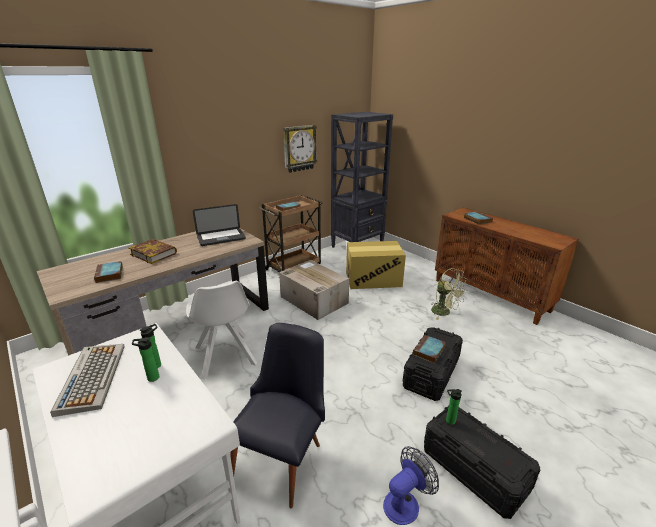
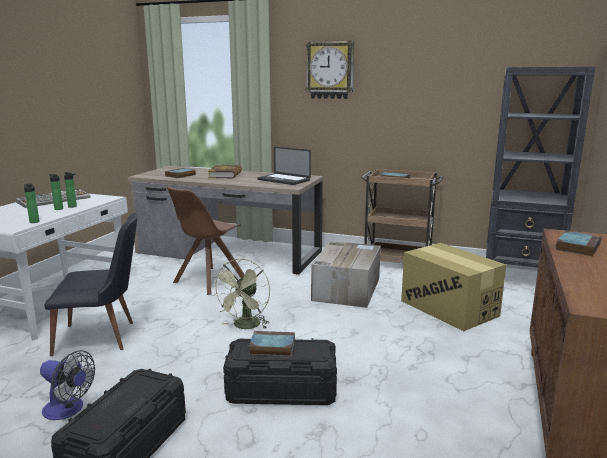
camera: 60 degrees right, 10 degrees down
(225, 357) = (208, 281): white chair -> brown chair
(299, 148) = (444, 109): wall clock -> wall clock (330, 70)
(444, 312) = (443, 376): green fan -> green fan (245, 326)
(449, 421) = (145, 377): bottle -> bottle (34, 221)

